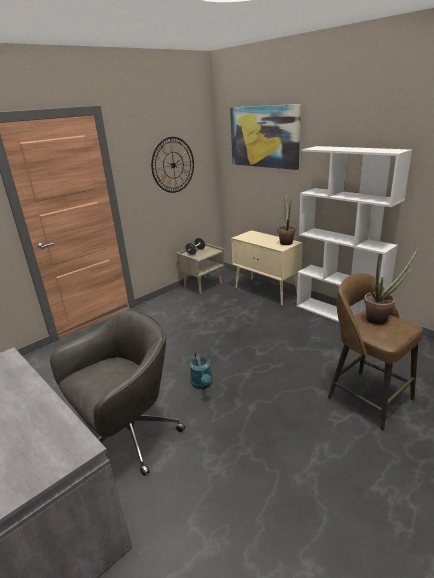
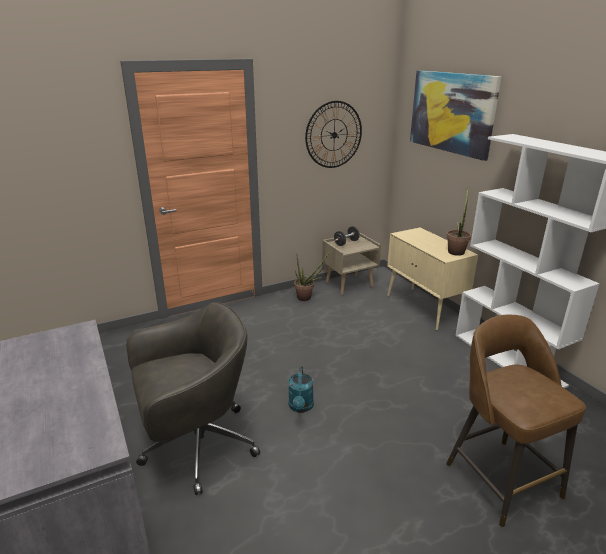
camera: 15 degrees right, 0 degrees up
(380, 318) = (530, 380): potted plant -> potted plant (307, 298)

